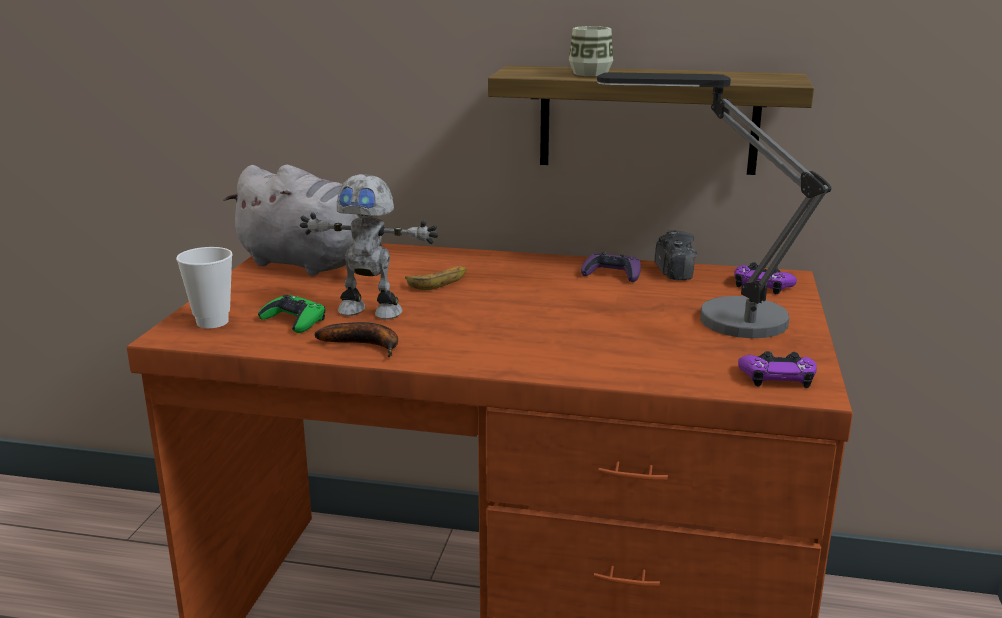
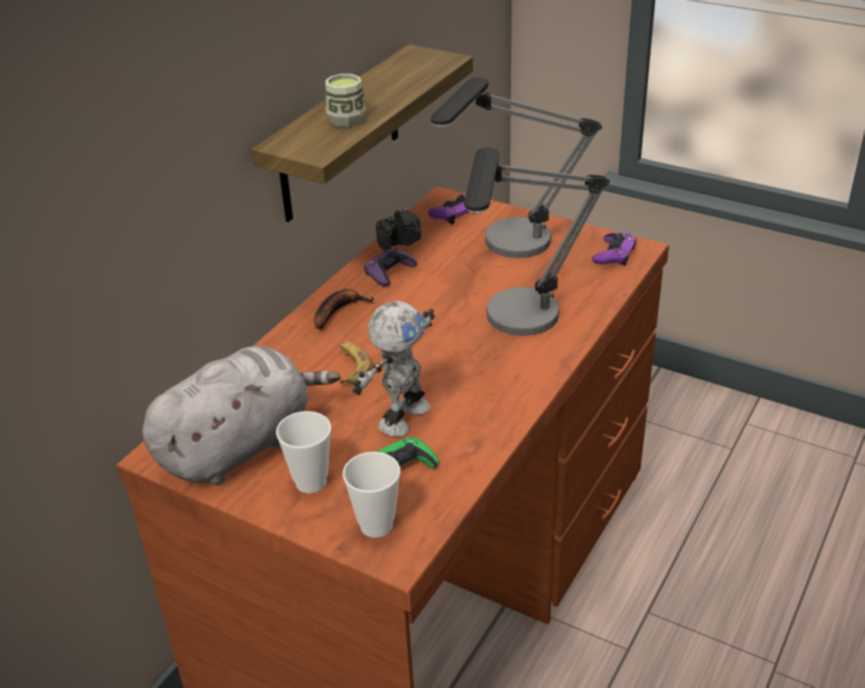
camera: 70 degrees left, 15 degrees up
(267, 292) = (311, 482): none -> cup
(366, 345) = (481, 428): banana -> banana (338, 311)
(558, 340) = (516, 327): none -> table lamp
(673, 271) = (401, 242): camera -> camera turned 150 degrees clockwise

